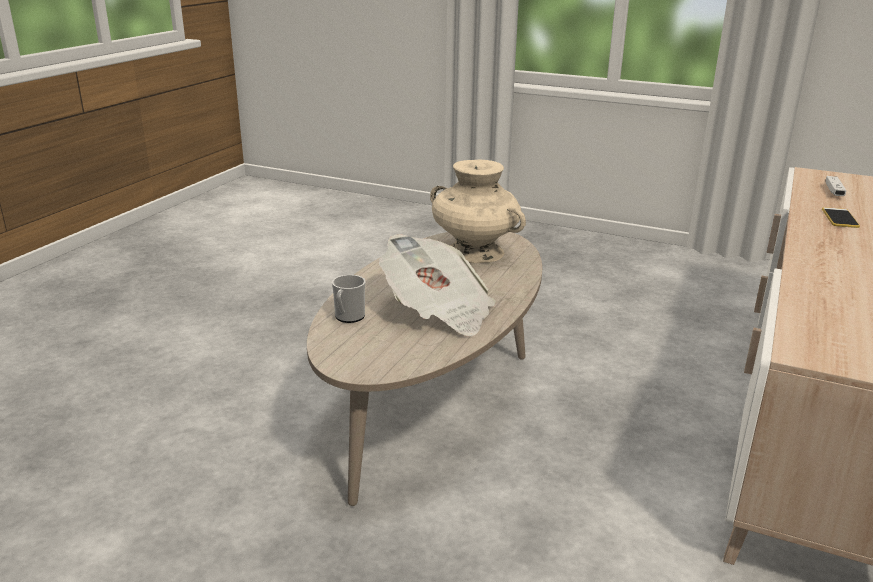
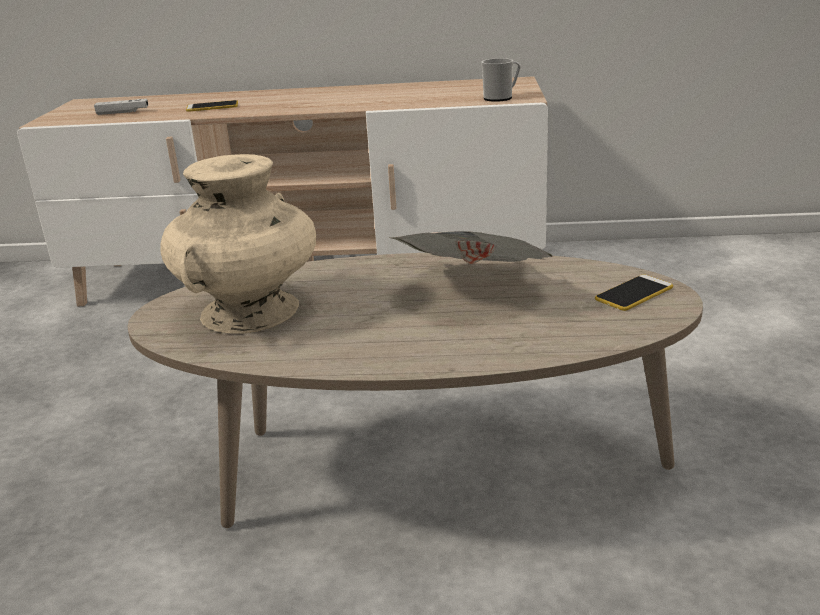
camera: 110 degrees left, 0 degrees up
(348, 317) = (557, 336): mug -> mug (501, 98)
(372, 358) = (634, 293): none -> phone

